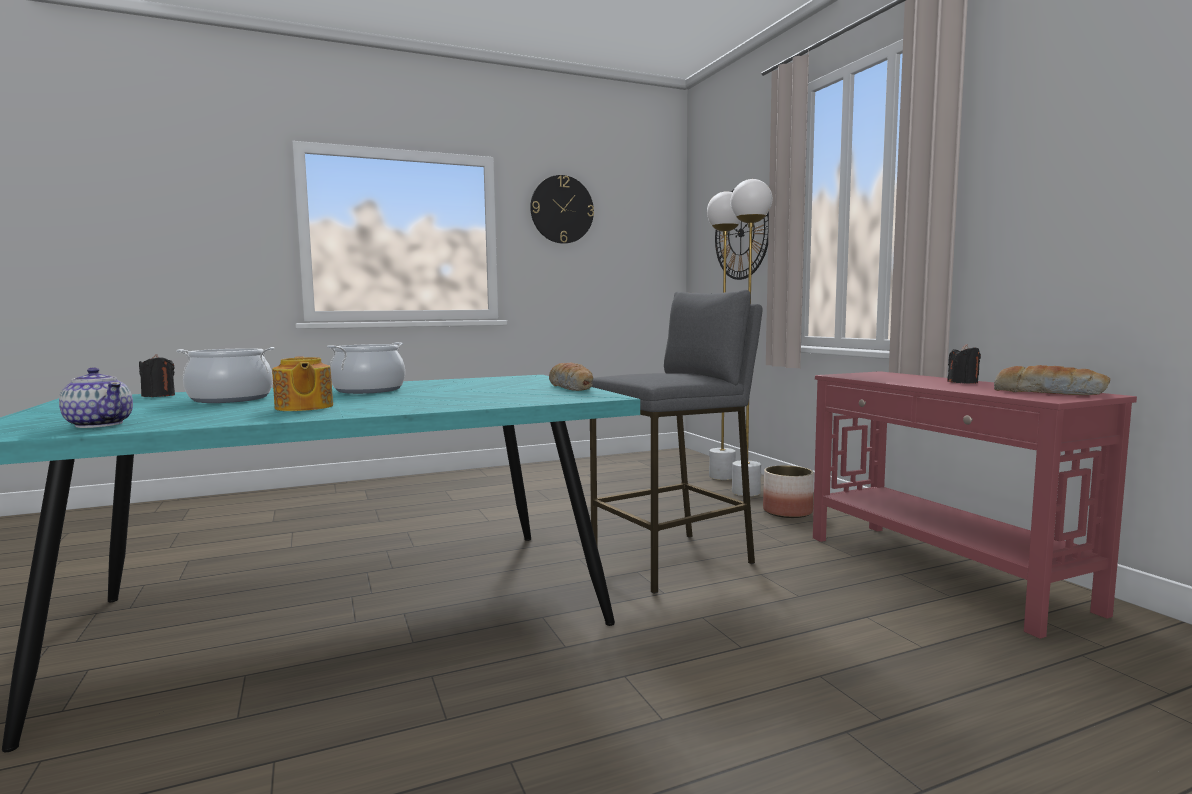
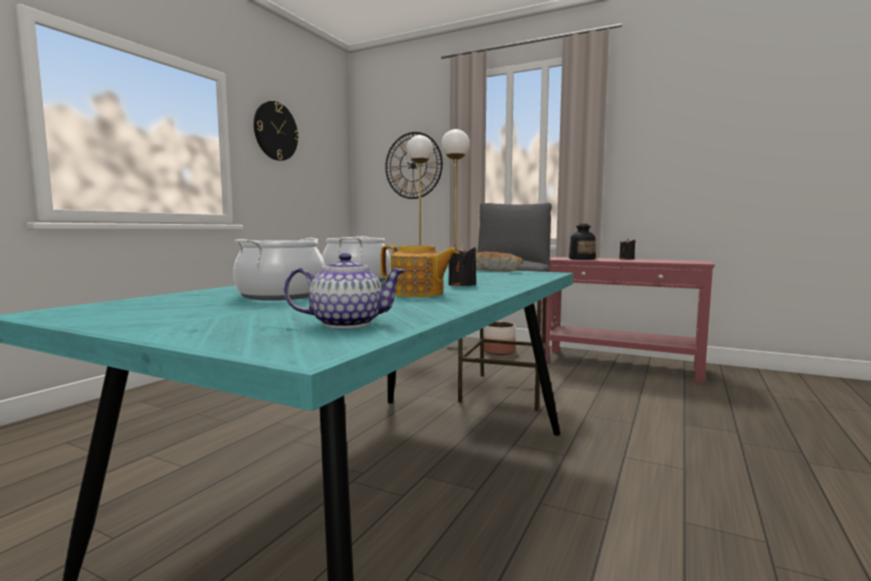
camera: 40 degrees left, 0 degrees up
(158, 396) = (154, 301): black candle -> black candle (462, 285)
(884, 377) = (582, 259): none -> bottle
(1049, 393) = (683, 261): bread -> none

